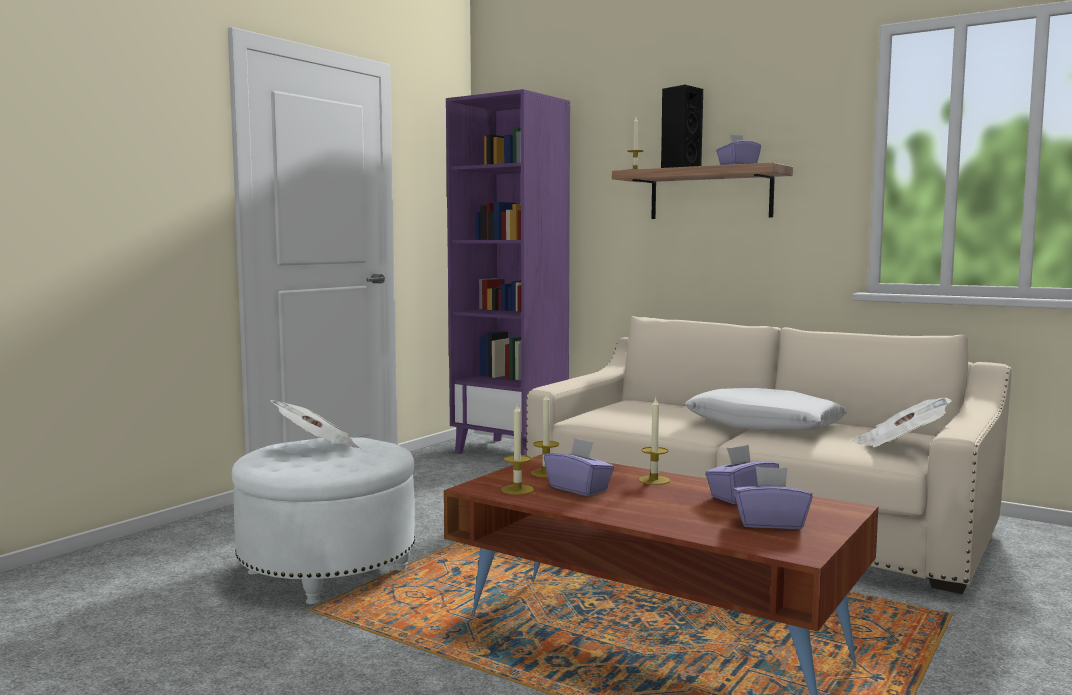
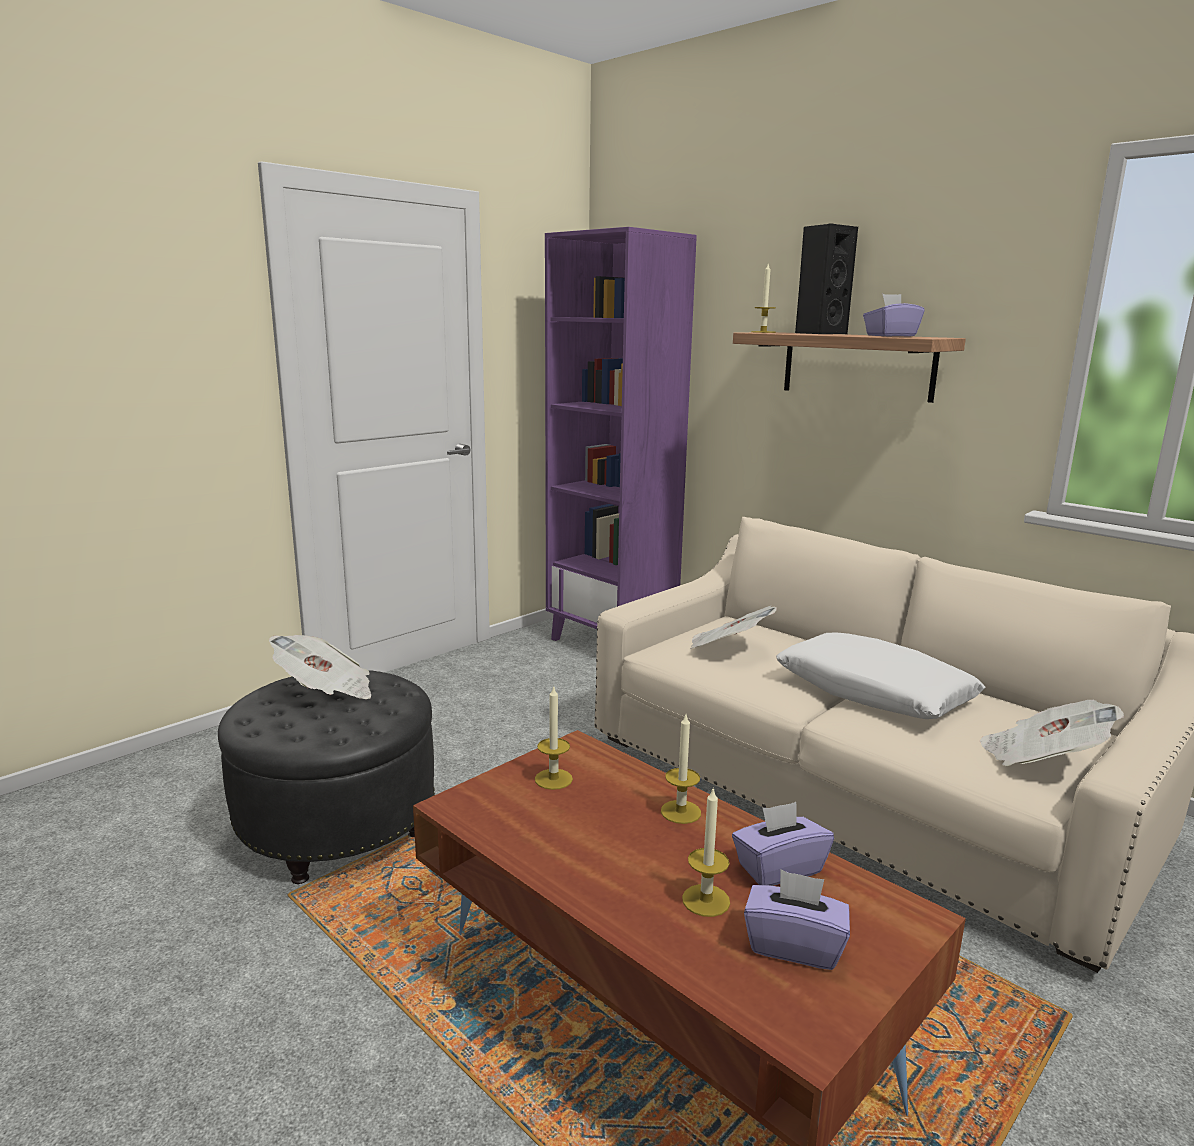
camera: 10 degrees right, 10 degrees up
(328, 571) = (338, 827): white ottoman -> black ottoman
(517, 489) = (500, 815): candle -> candle (706, 900)
(579, 488) = (576, 822): purple tissue box -> none
(639, 412) = (728, 649): none -> newspaper

